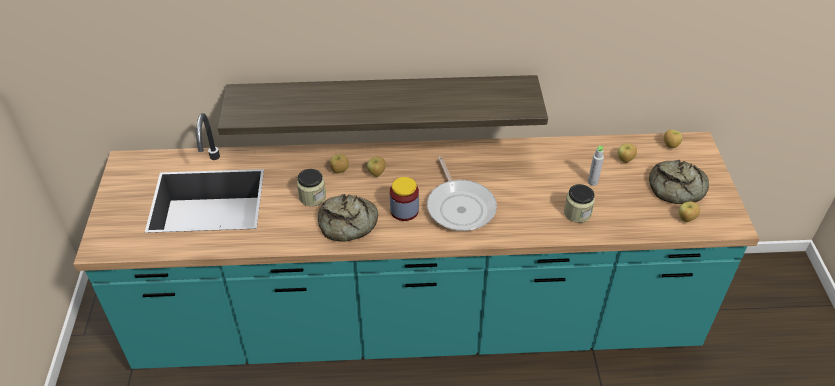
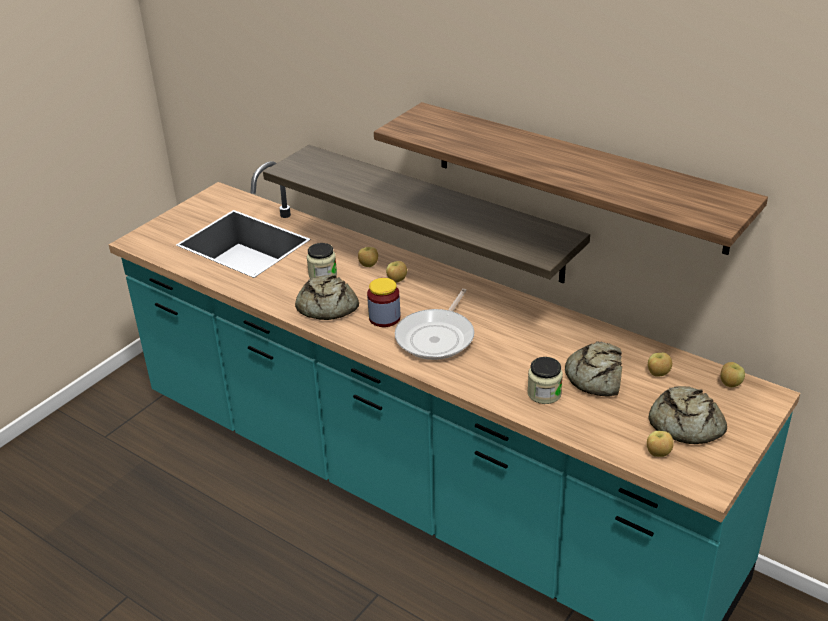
camera: 40 degrees right, 10 degrees down
(526, 33) = (576, 176): none -> shelf
(592, 182) = (595, 376): grey bottle -> bread

